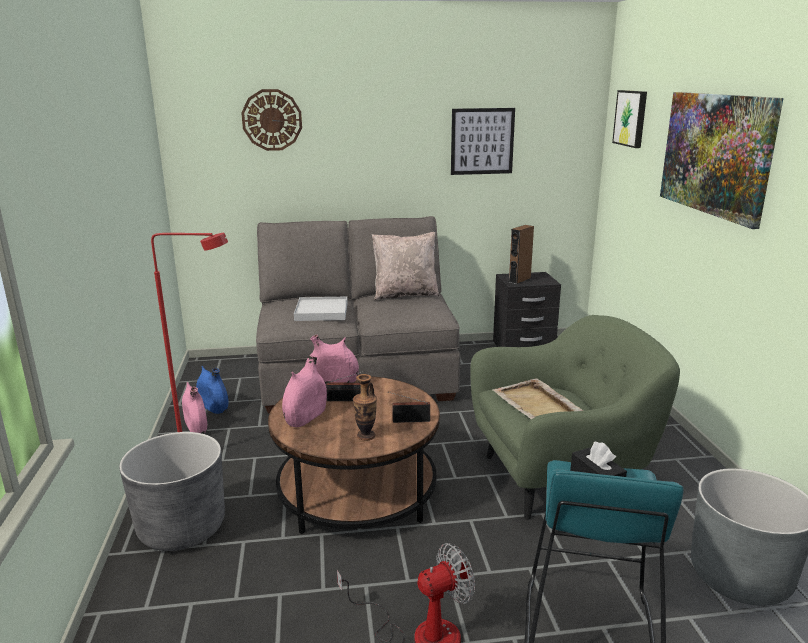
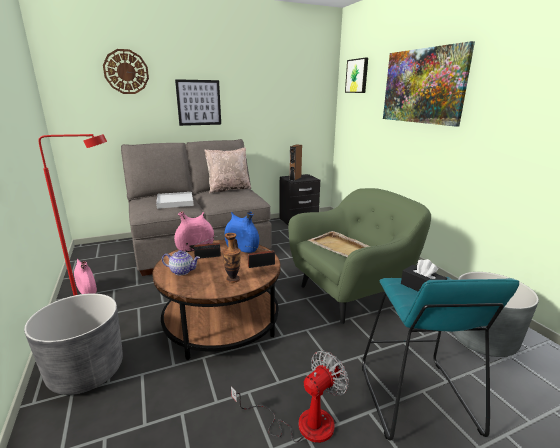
camera: 15 degrees left, 0 degrees up
(213, 407) = (99, 276): blue vase -> blue vase (242, 248)
(306, 417) = (182, 271): pink vase -> teapot
(482, 141) = (268, 91): picture -> picture (199, 102)

